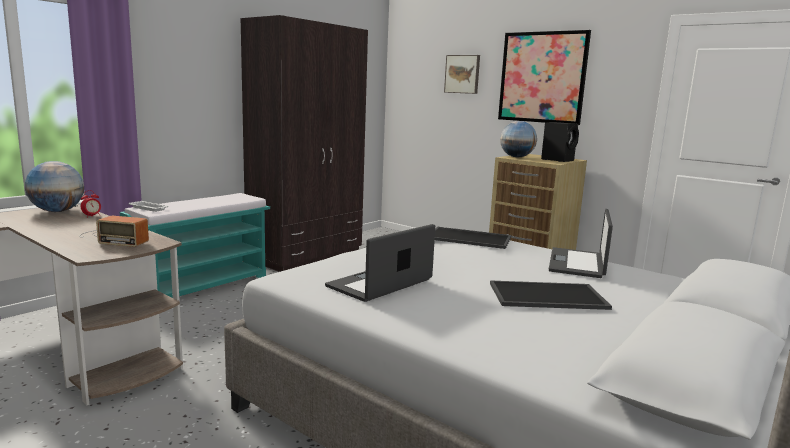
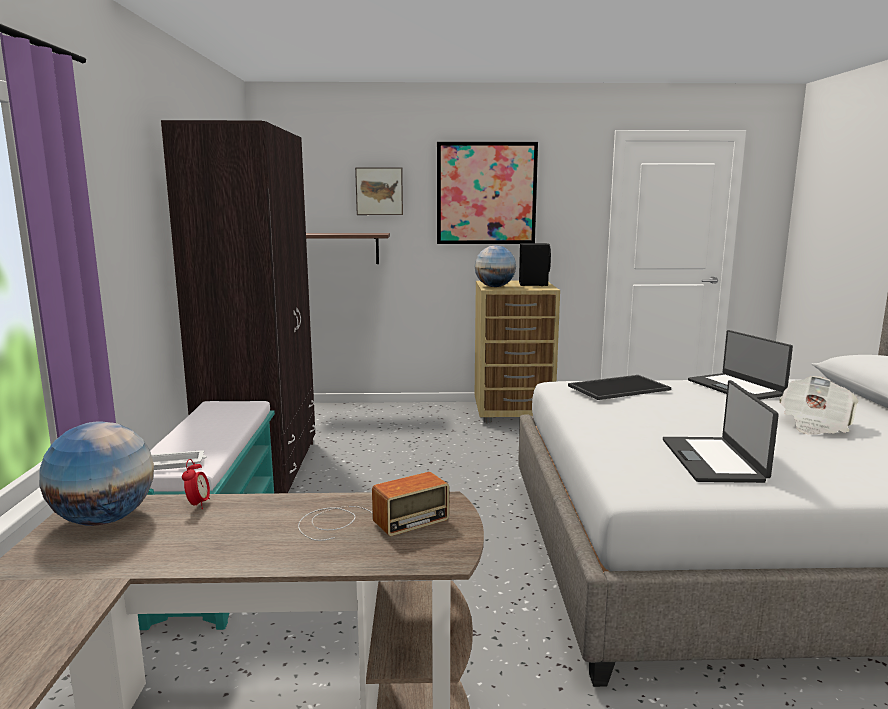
camera: 40 degrees left, 0 degrees up
(433, 118) = (340, 248): none -> shelf
(546, 296) = (814, 424): tray -> newspaper

